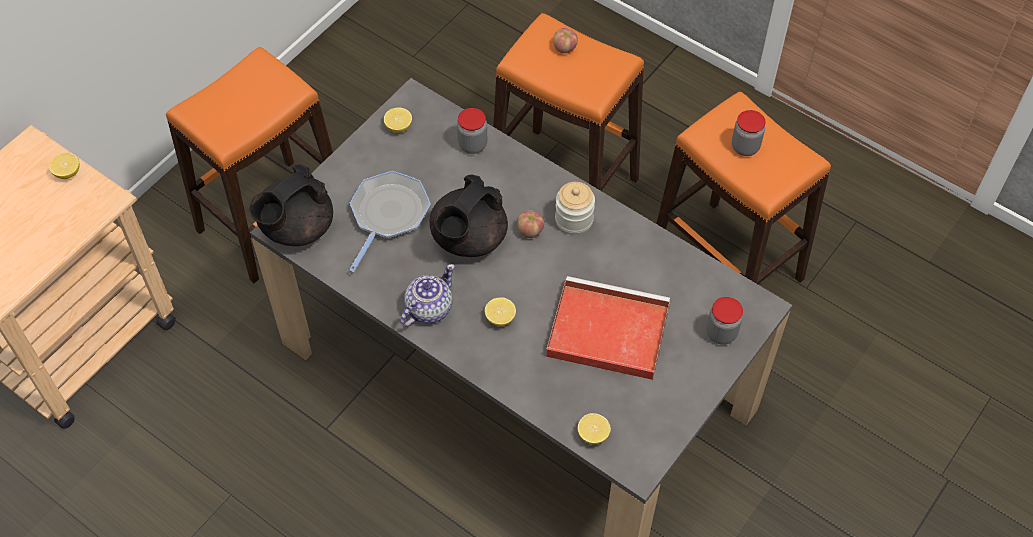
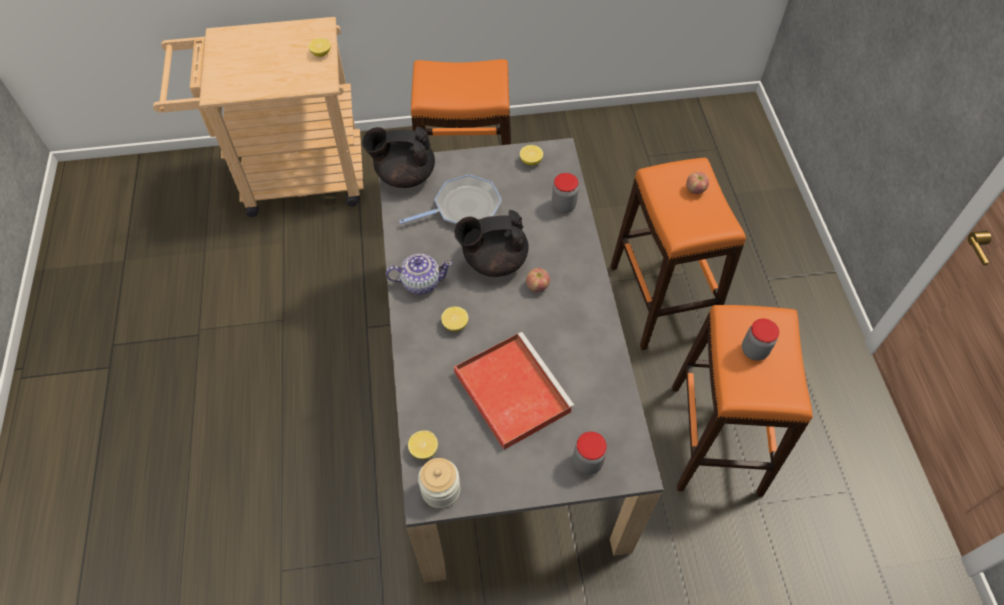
camera: 45 degrees right, 0 degrees up
(574, 220) = (574, 302): jar -> jar (440, 490)

